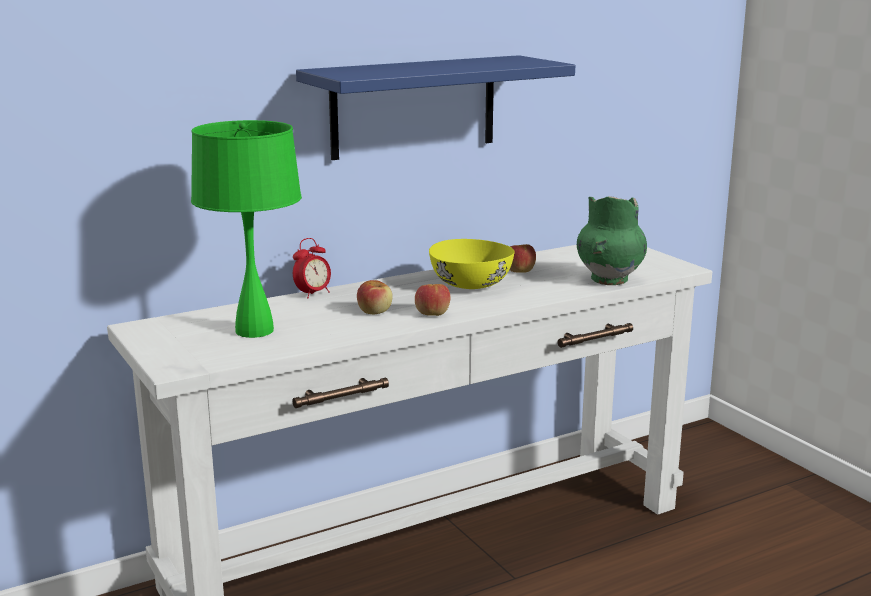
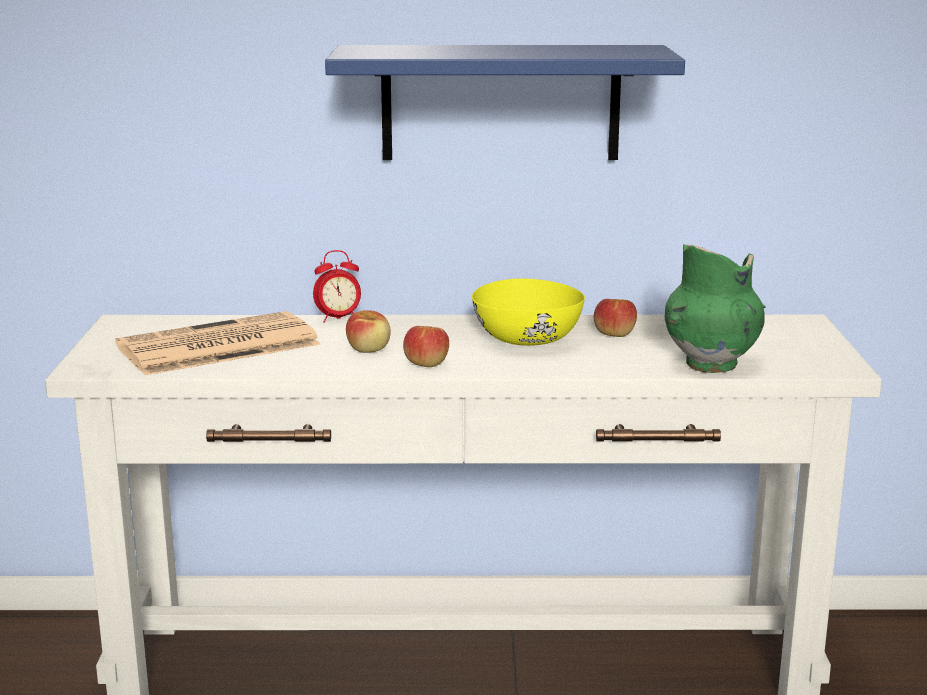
camera: 30 degrees right, 0 degrees up
(254, 331) = (216, 346): green table lamp -> newspaper

